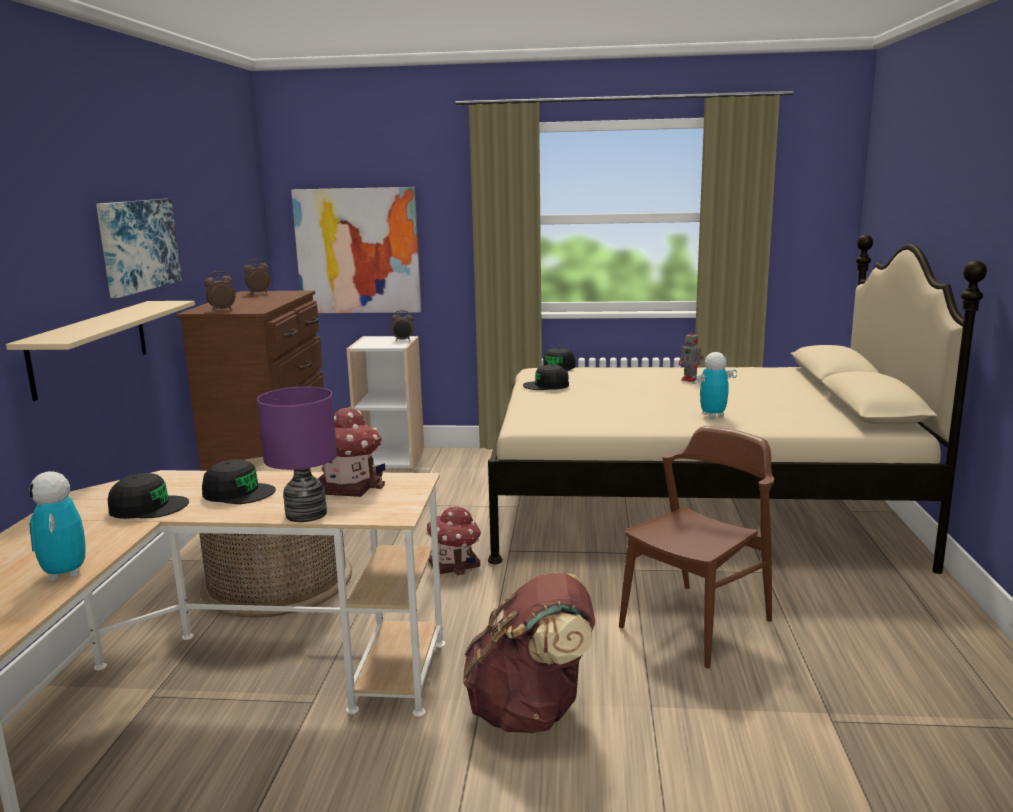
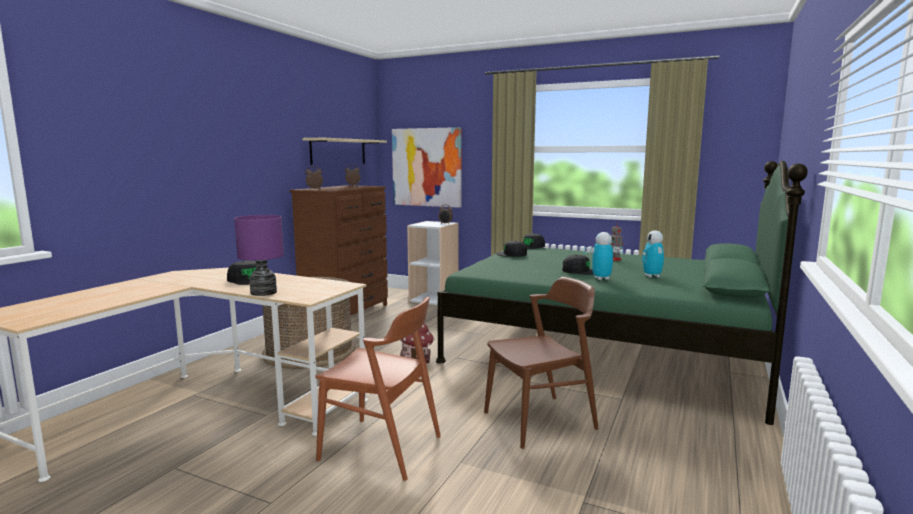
camera: 20 degrees right, 5 degrees down
(65, 573) = (114, 301): toy robot -> toy robot (652, 276)
(90, 347) = (218, 198): beige shelf -> beige shelf (338, 151)
(137, 245) = (264, 147): picture -> none
(148, 507) = (196, 280): black cap -> black cap (579, 271)
(349, 484) = (308, 283): toy house -> none
(531, 711) = (381, 447): brown backpack -> brown chair
(693, 509) = (605, 352): beige bed -> green bed

